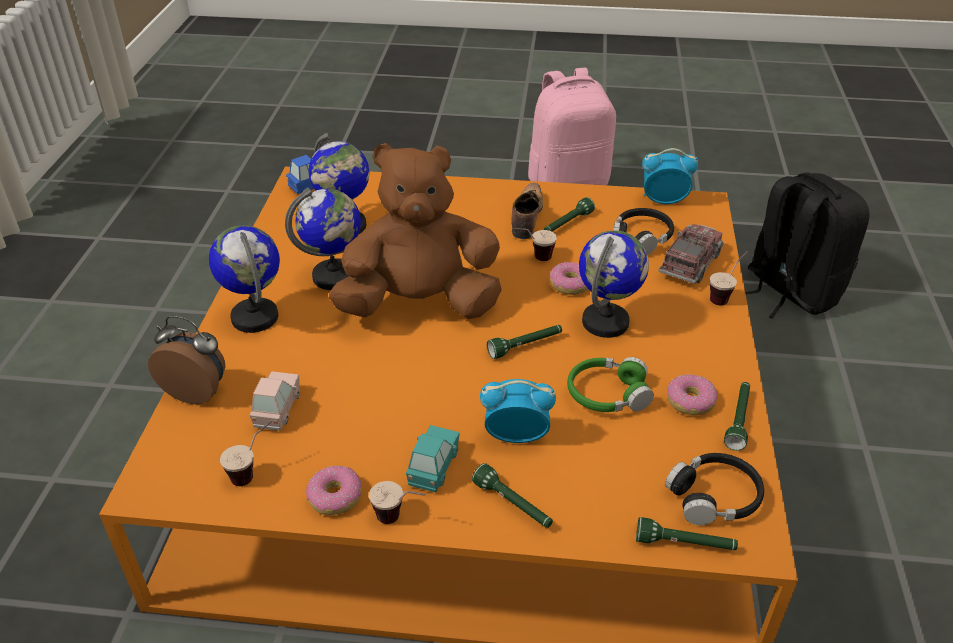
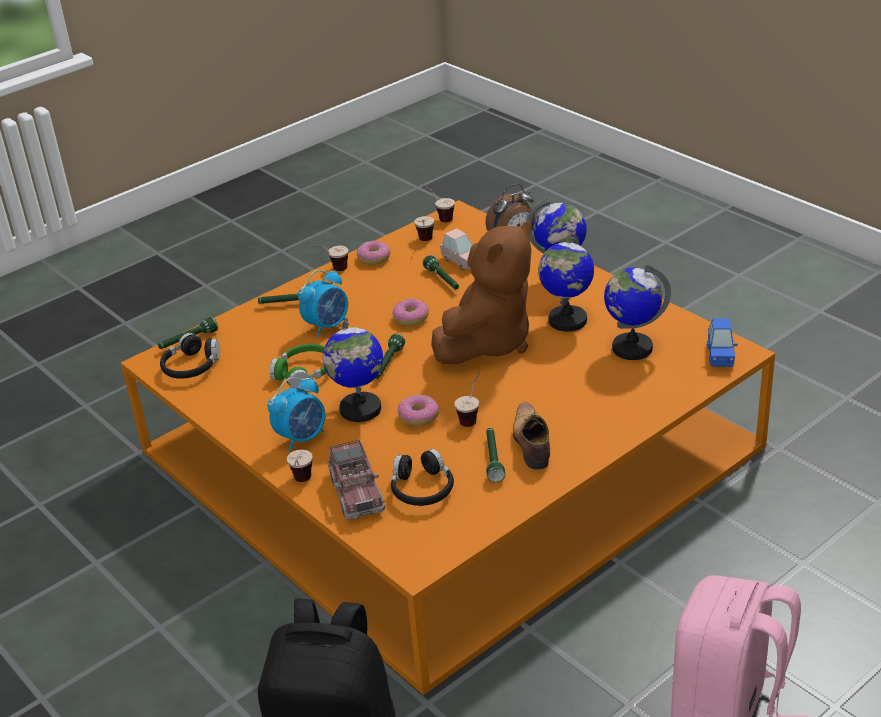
camera: 135 degrees right, 5 degrees down
(171, 500) = (439, 217): none -> cup
(434, 466) = (348, 292): turquoise toy car -> none
(526, 217) = (531, 443): shoe -> shoe turned 150 degrees counterclockwise
(663, 200) = (454, 540): alarm clock -> alarm clock (302, 437)
(690, 401) = (251, 400): donut -> donut (410, 318)
(738, 420) = (212, 409): green flashlight -> green flashlight (443, 280)

